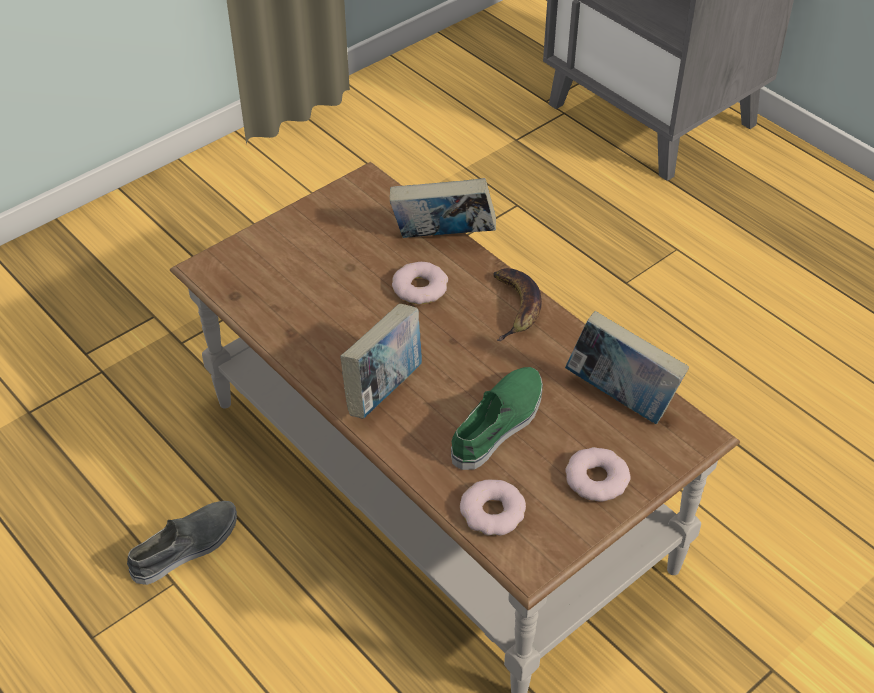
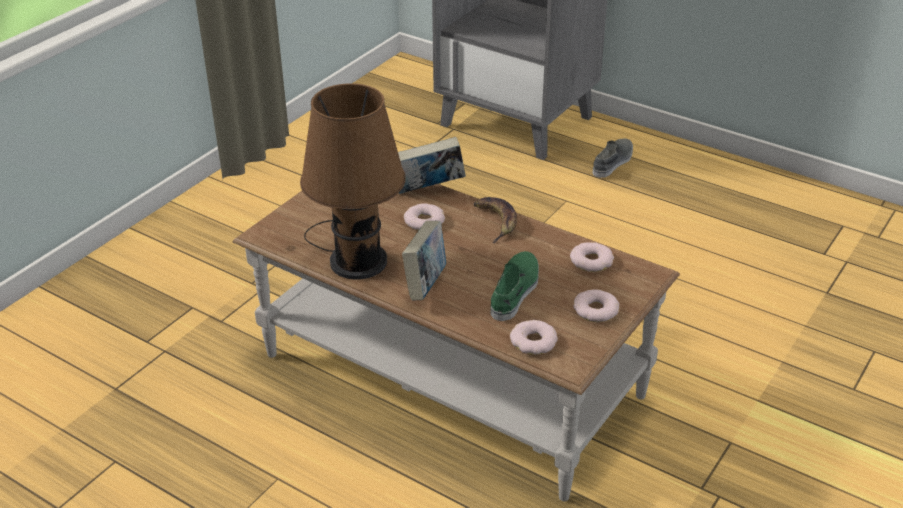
camera: 15 degrees left, 10 degrees down
(186, 547) = (278, 453): grey shoe -> grey shoe (613, 162)
(310, 328) = (355, 258): none -> brown table lamp
(621, 397) = (591, 261): book -> donut

